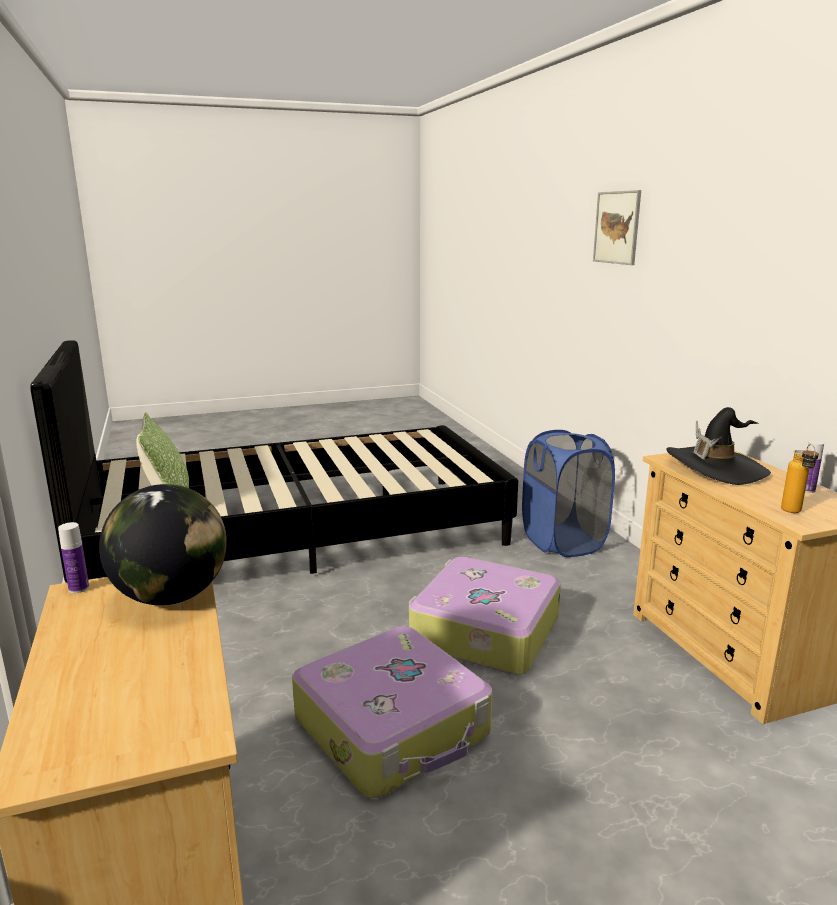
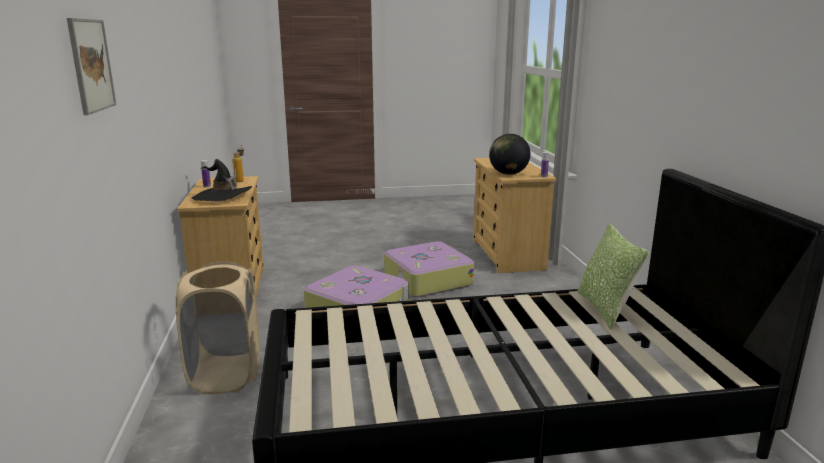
camera: 170 degrees left, 0 degrees up
(563, 542) = (226, 374): blue laundry basket -> beige laundry basket

